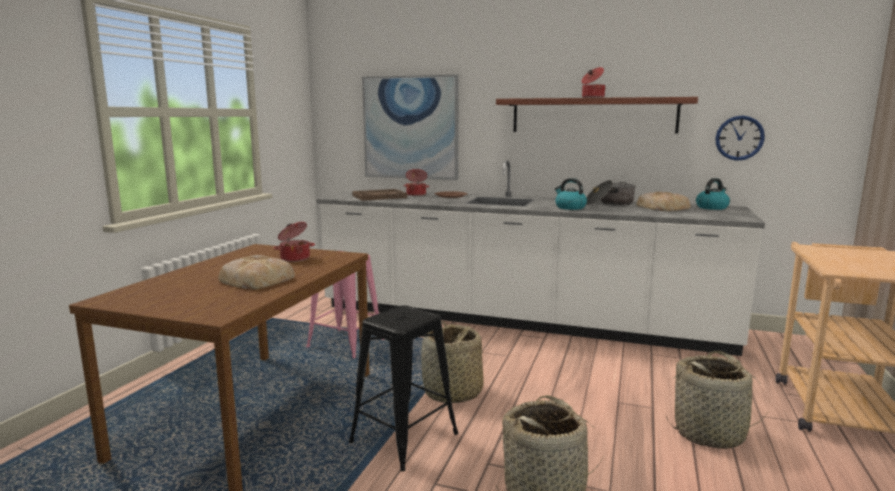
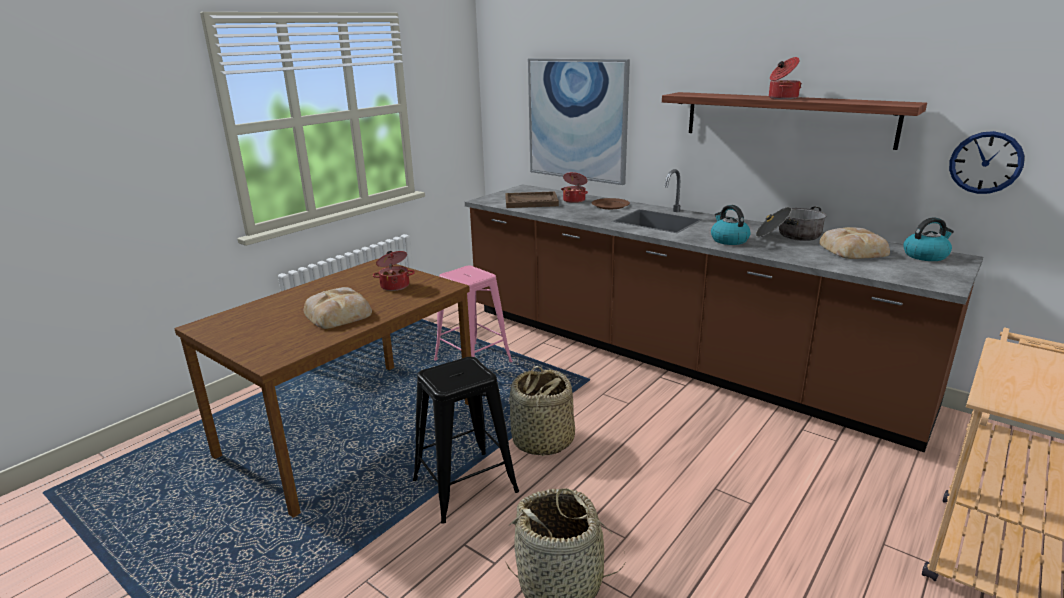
camera: 20 degrees right, 10 degrees up
(518, 319) = (671, 355): white counter -> brown counter
(710, 433) = (798, 553): basket -> none

